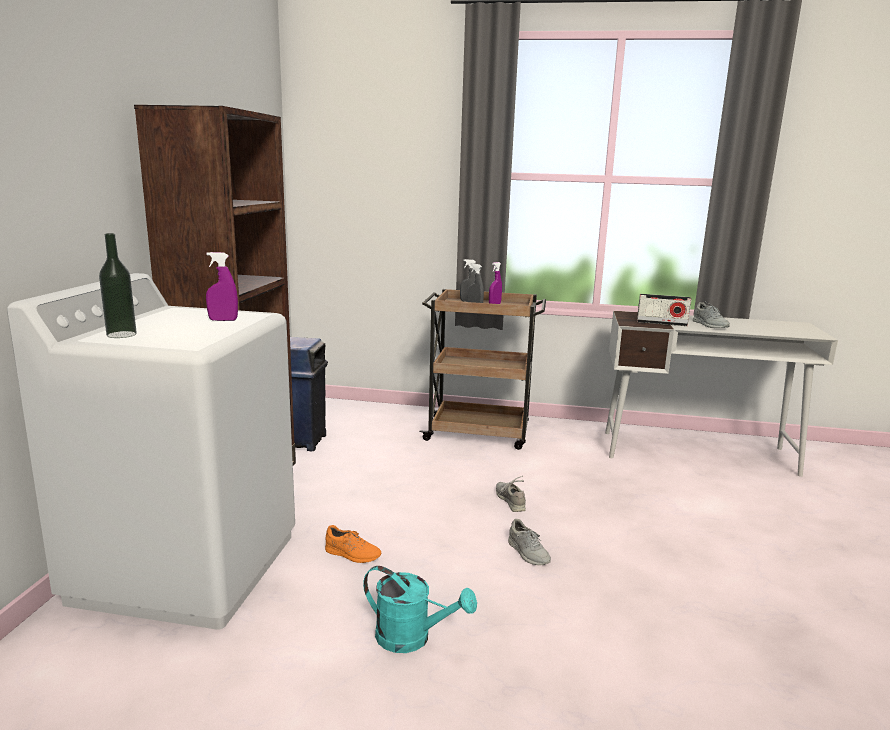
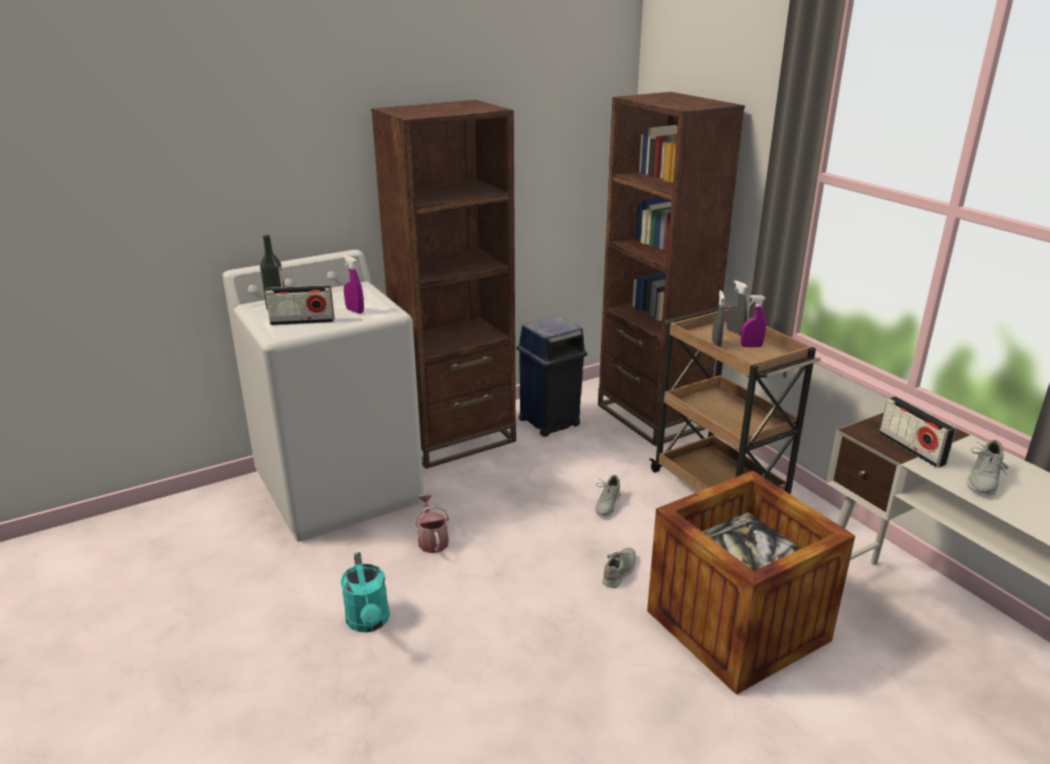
camera: 50 degrees right, 10 degrees up
(188, 335) = (302, 321): none -> radio
(352, 554) = (432, 540): orange shoe -> watering can
(367, 412) = (651, 416): none -> brown bookcase
(528, 553) = (546, 623): grey shoe -> grey shoe (607, 504)
(613, 492) = (737, 625): none -> crate

